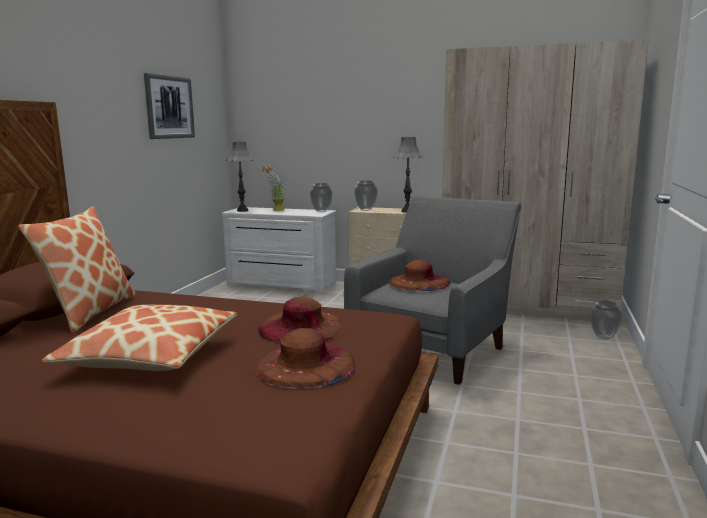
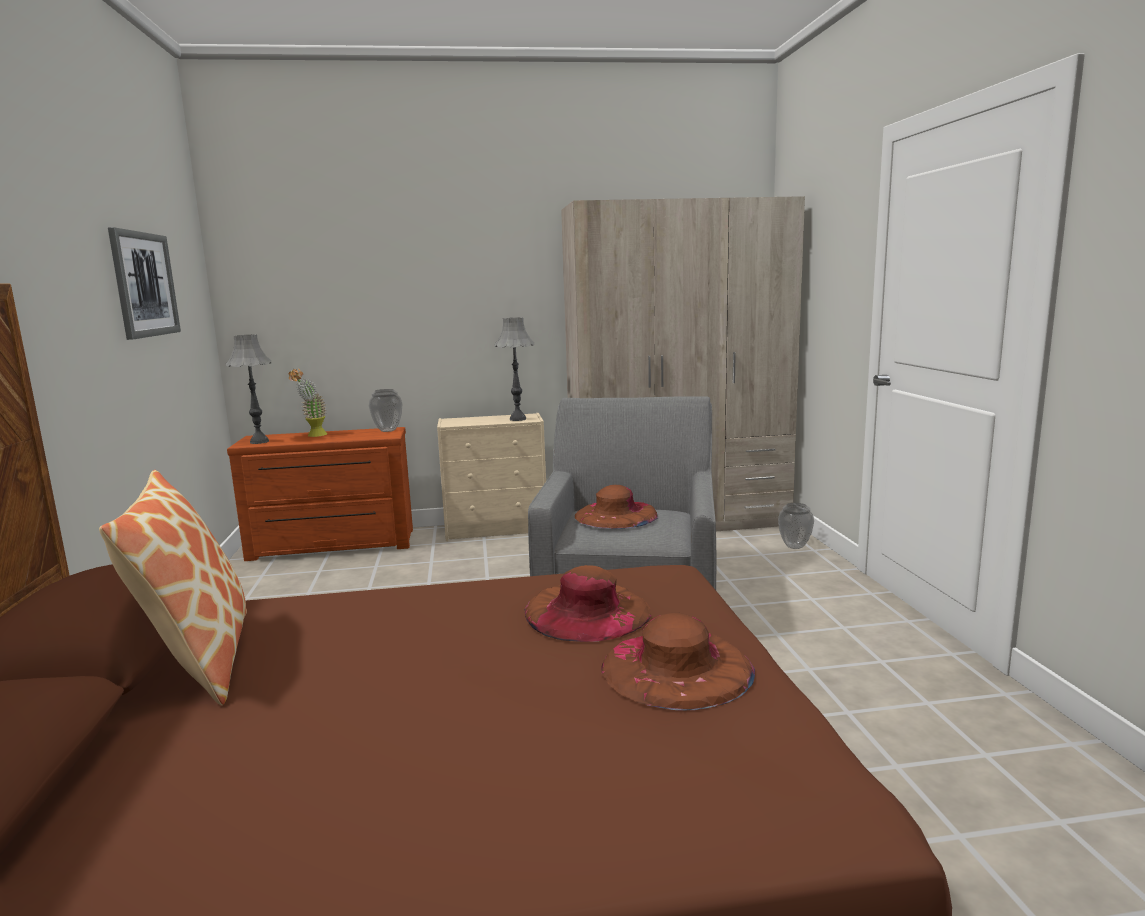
camera: 25 degrees left, 0 degrees up
(151, 355) = (429, 710): pillow -> none
(280, 284) = (332, 546): white dresser -> brown dresser
(365, 210) = (457, 422): vase -> none

